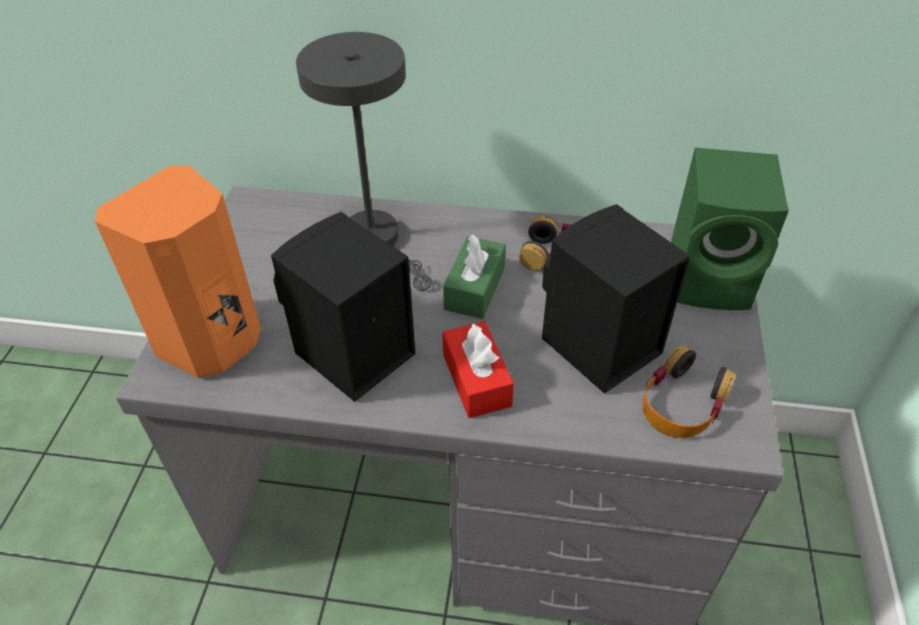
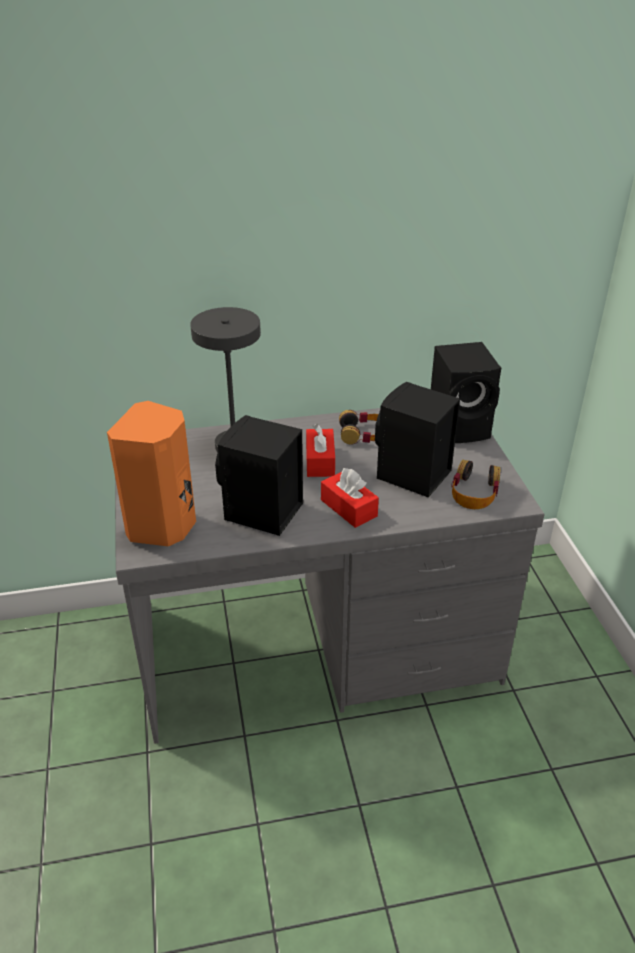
camera: 20 degrees left, 10 degrees down
(474, 288) = (320, 461): green tissue box -> red tissue box
(712, 278) = (461, 427): green speaker -> black speaker

